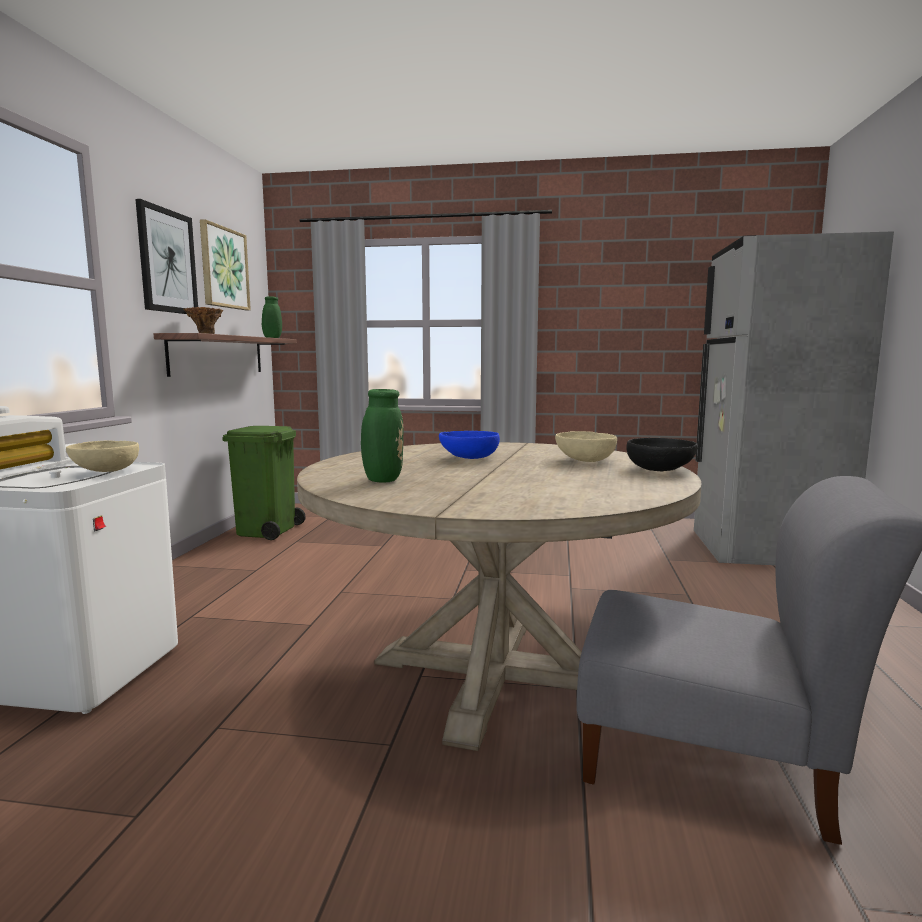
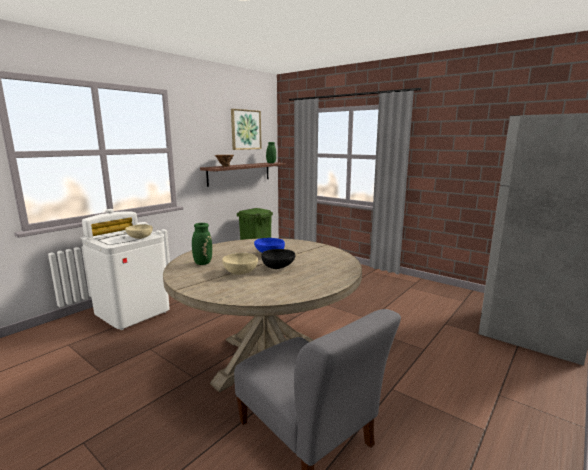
camera: 30 degrees right, 5 degrees up
(167, 261) = (209, 133): picture -> none
(584, 460) = (318, 265): beige bowl -> beige bowl (240, 272)
(660, 470) = (337, 280): black bowl -> black bowl (278, 267)

